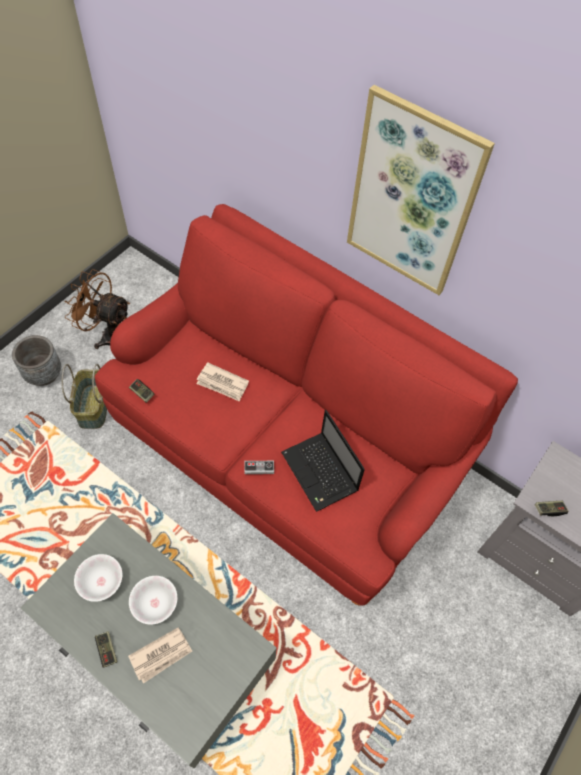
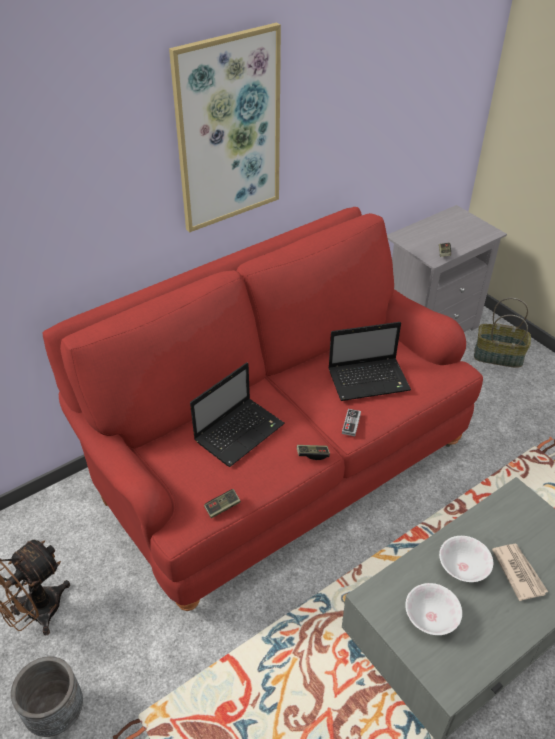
camera: 70 degrees left, 15 degrees down
(93, 406) = (140, 651): basket -> basket (497, 357)
(107, 650) = (510, 623): game controller -> game controller (312, 454)
(222, 384) = (240, 431): newspaper -> laptop

